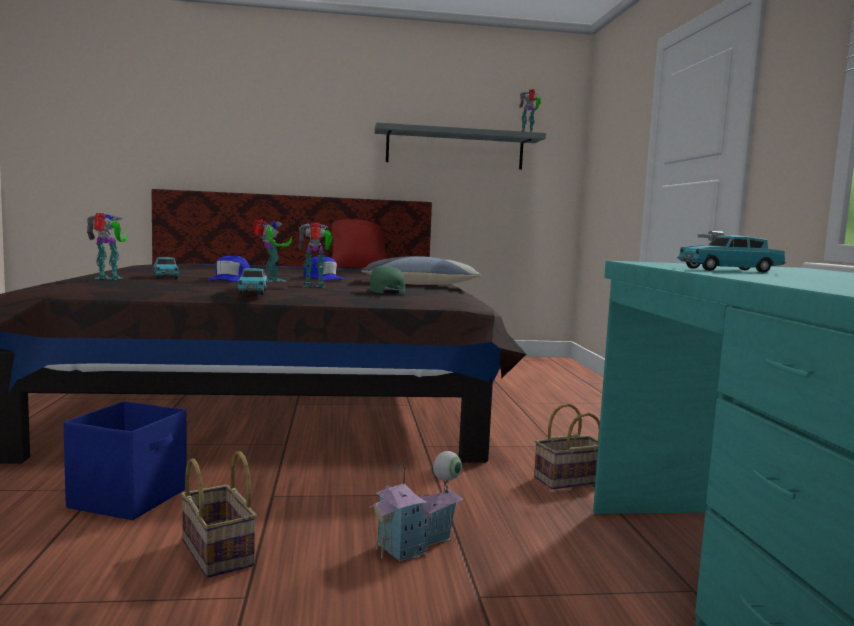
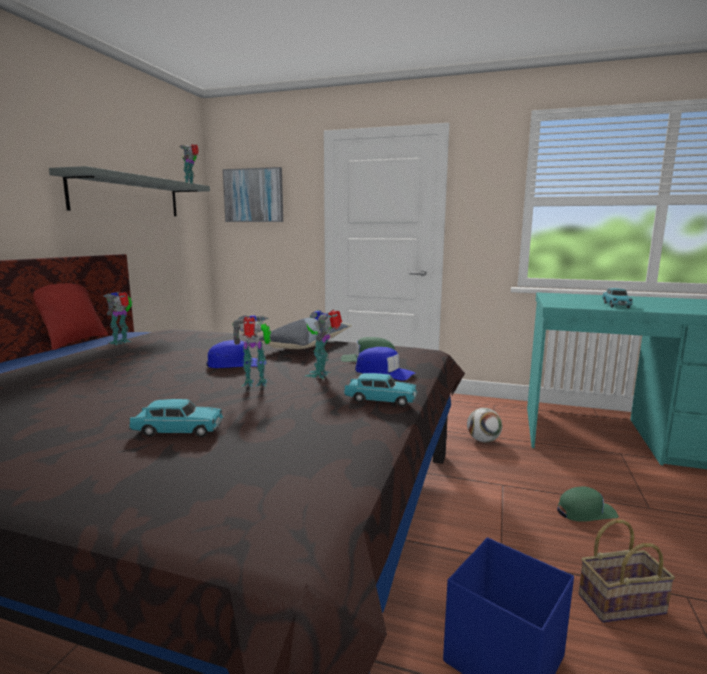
camera: 65 degrees left, 5 degrees up
(109, 278) = (172, 469): toy robot -> toy robot (122, 342)
(230, 279) = (229, 399): blue cap -> blue cap (384, 372)
(416, 544) = (586, 512): toy house -> green cap
(569, 481) = (483, 440): basket -> football
(608, 140) = (253, 195): none -> picture

